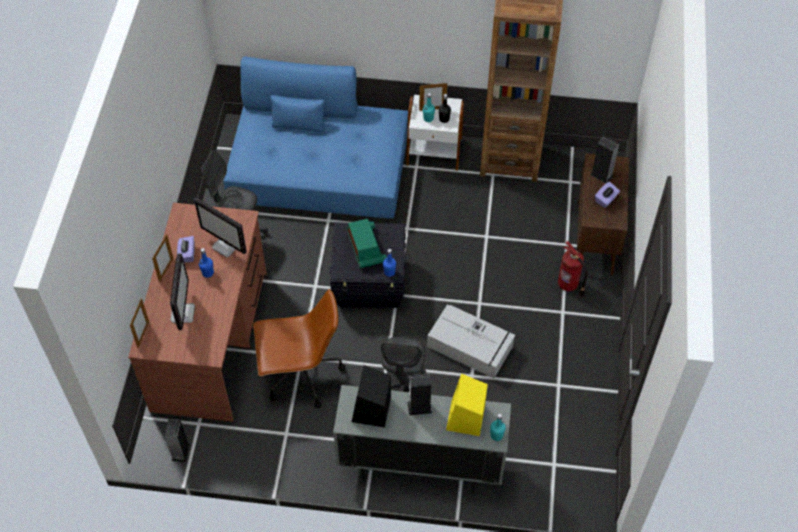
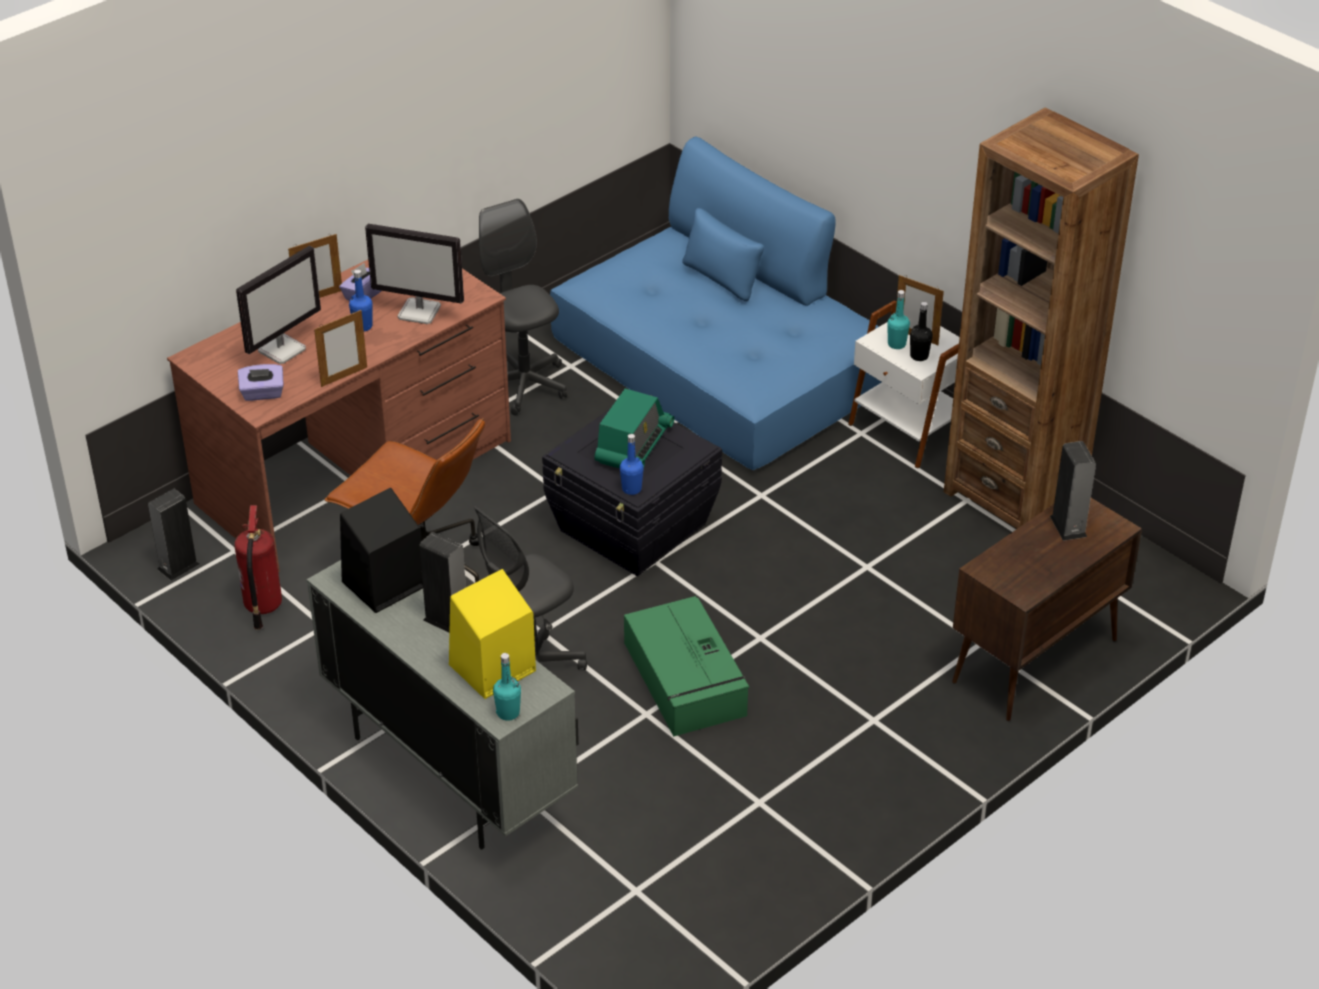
camera: 40 degrees right, 15 degrees down
(143, 334) = (211, 345): picture frame -> picture frame (344, 376)
(226, 246) = (420, 312): monitor -> monitor turned 60 degrees counterclockwise
(471, 347) = (685, 680): grey storage box -> green storage box
(568, 285) = (922, 694): fire extinguisher -> fire extinguisher (262, 607)
(606, 200) = (1037, 558): purple tissue box -> purple tissue box (262, 394)

